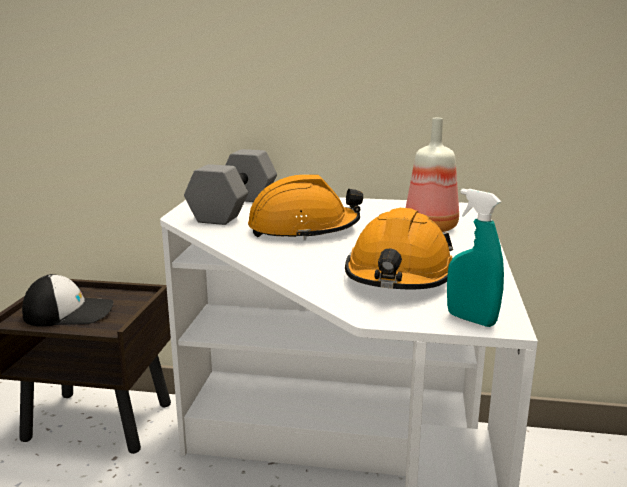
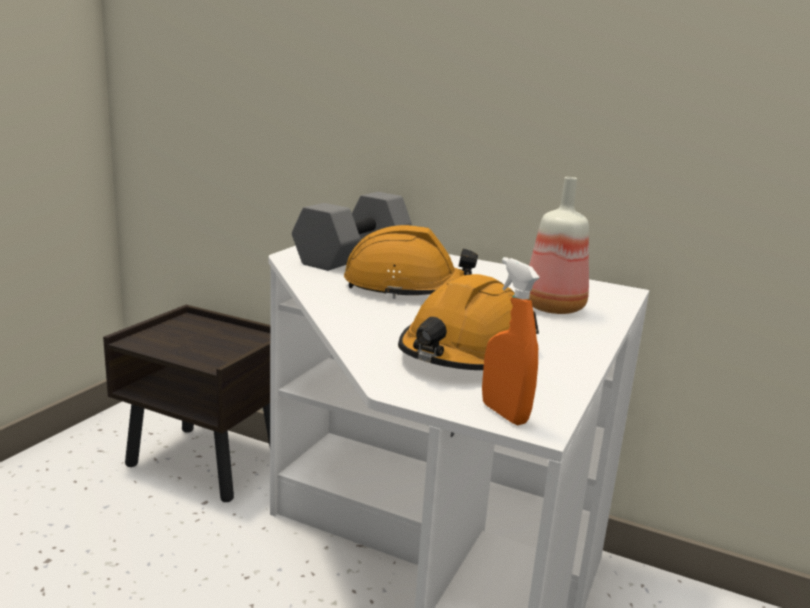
camera: 15 degrees right, 0 degrees up
(69, 312) = (185, 342): cap -> none
(471, 319) = (504, 413): turquoise spray bottle -> orange spray bottle

